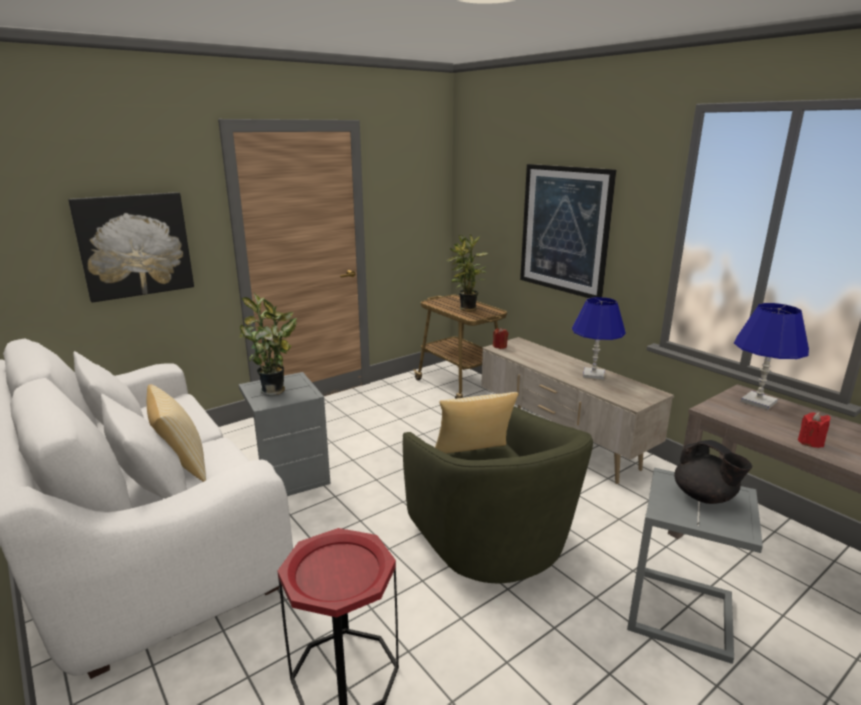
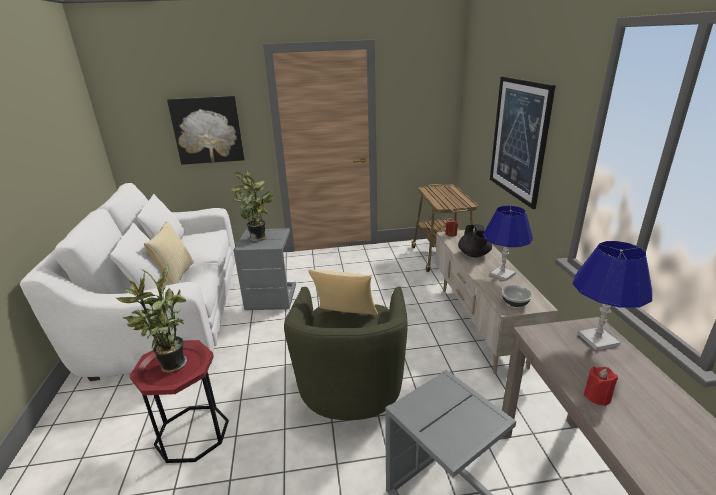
camera: 30 degrees right, 5 degrees up
(467, 309) = (447, 199): potted plant -> potted plant (170, 366)
(634, 397) = (514, 303): none -> bowl
(704, 497) = (457, 410): black teapot -> black teapot (474, 255)

